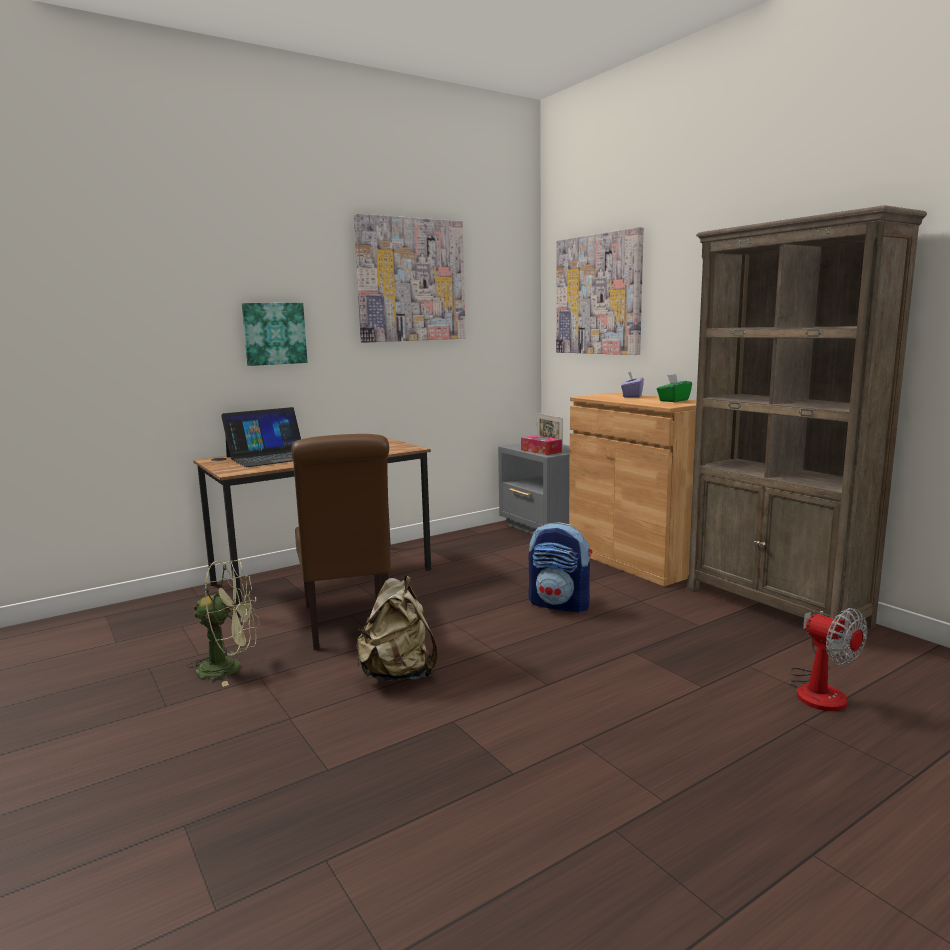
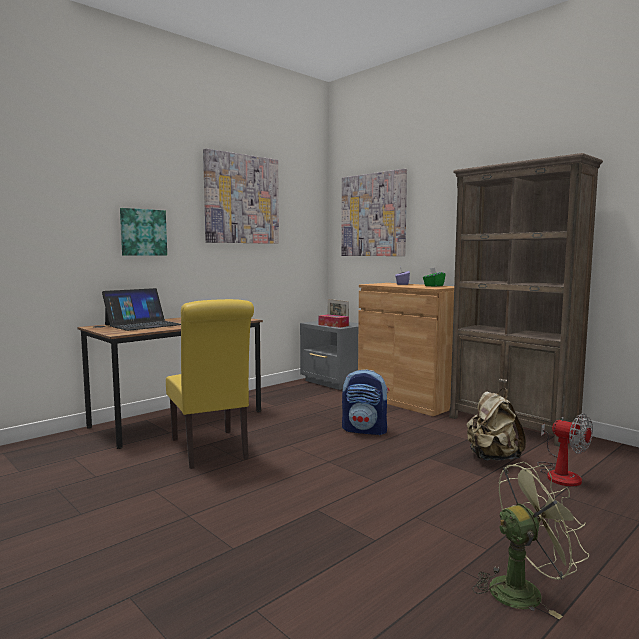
camera: 10 degrees left, 5 degrees down
(229, 668) = (125, 484): green fan -> green fan (524, 590)
(348, 625) = (211, 450): brown chair -> yellow chair
(398, 674) = (263, 481): beige backpack -> beige backpack (492, 458)

